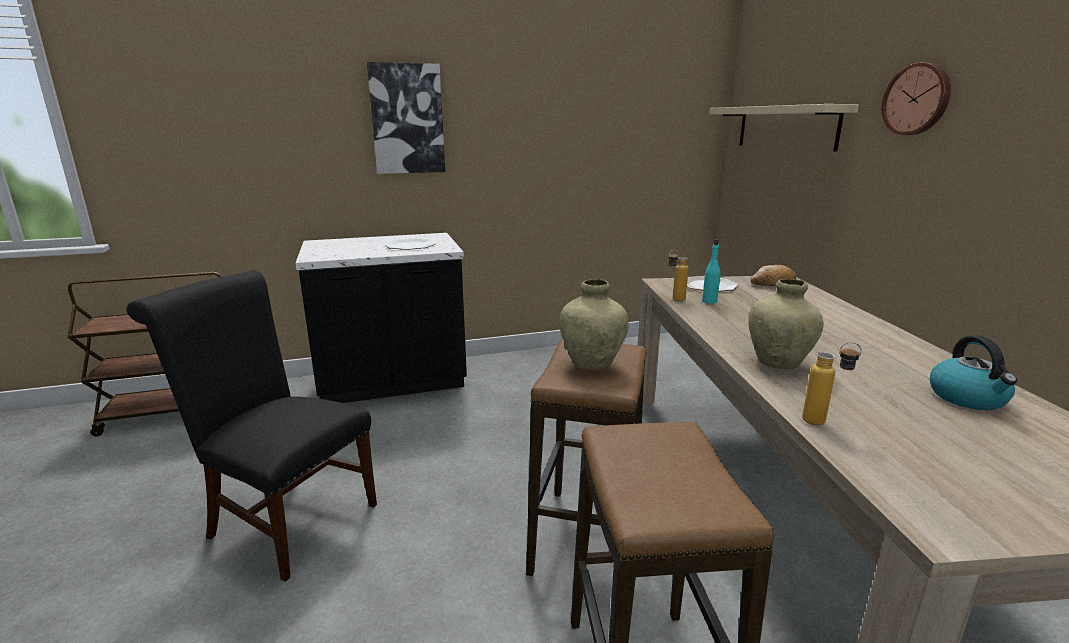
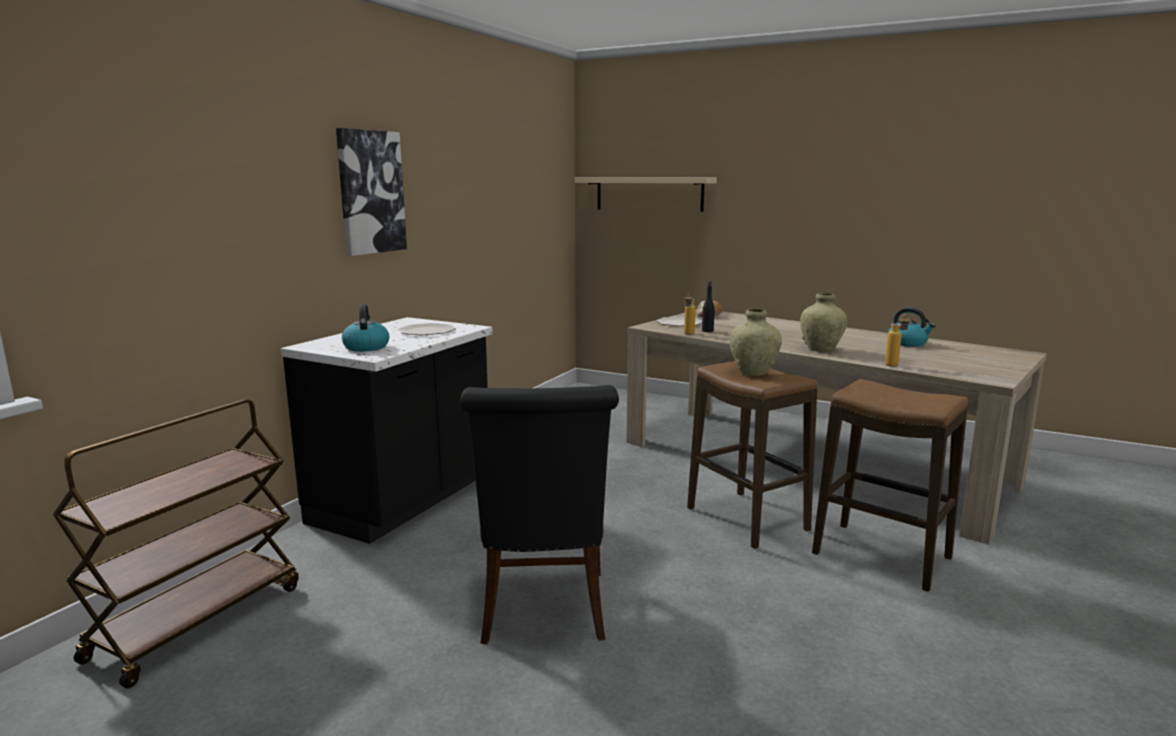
camera: 45 degrees left, 5 degrees down
(286, 518) = (543, 611): black chair -> black chair turned 75 degrees counterclockwise
(334, 250) = (366, 347): none -> kettle
(709, 301) = (707, 331): turquoise bottle -> black bottle
(917, 99) = (763, 175): wall clock -> none

